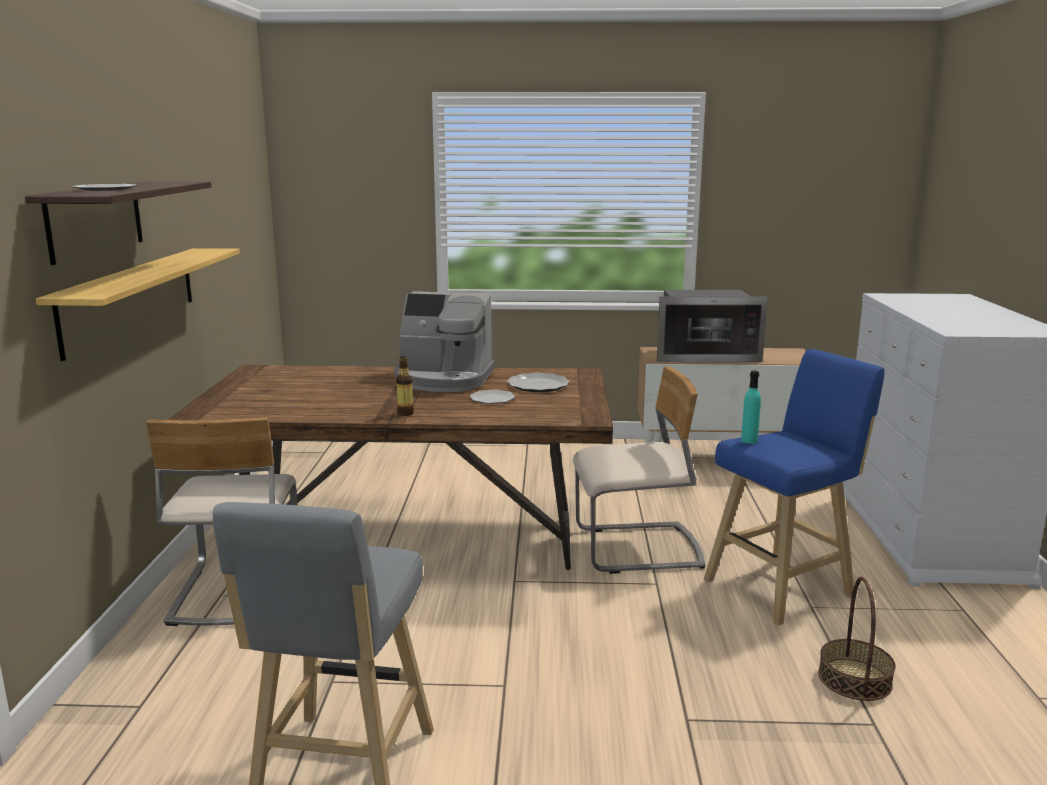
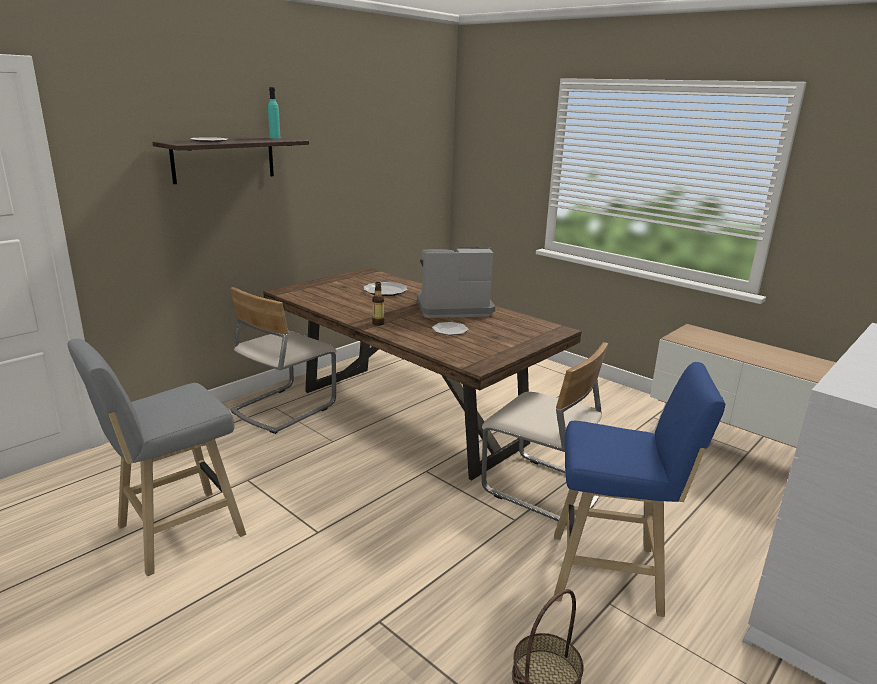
camera: 40 degrees right, 5 degrees up
(131, 298) = (256, 211): shelf -> none
(444, 379) = (452, 308): coffee machine -> coffee machine turned 120 degrees clockwise
(538, 385) = (503, 330): plate -> plate (385, 291)
(704, 355) = (731, 346): microwave -> none
(749, 440) = (589, 428): turquoise bottle -> turquoise bottle (275, 138)

